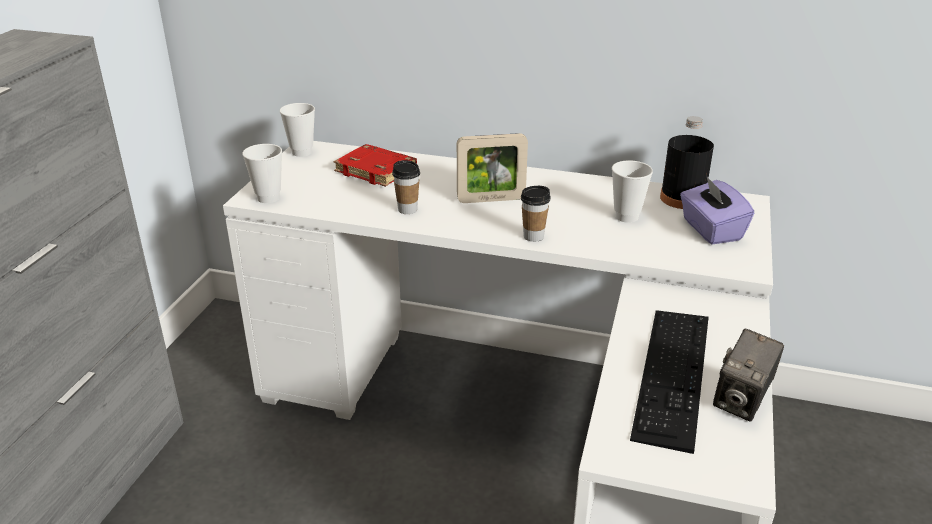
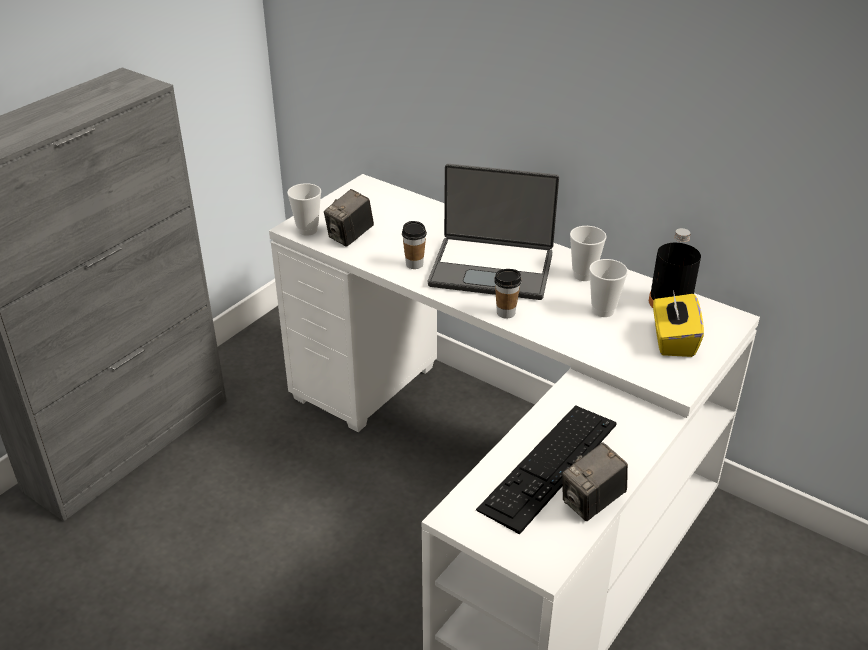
camera: 20 degrees right, 5 degrees up
(302, 152) = (358, 189): cup -> cup (583, 275)
(320, 196) = (350, 237): none -> camera
(377, 170) = (411, 219): red book -> none
(491, 199) = (492, 268): picture frame -> laptop
(711, 230) = (673, 340): purple tissue box -> yellow tissue box

